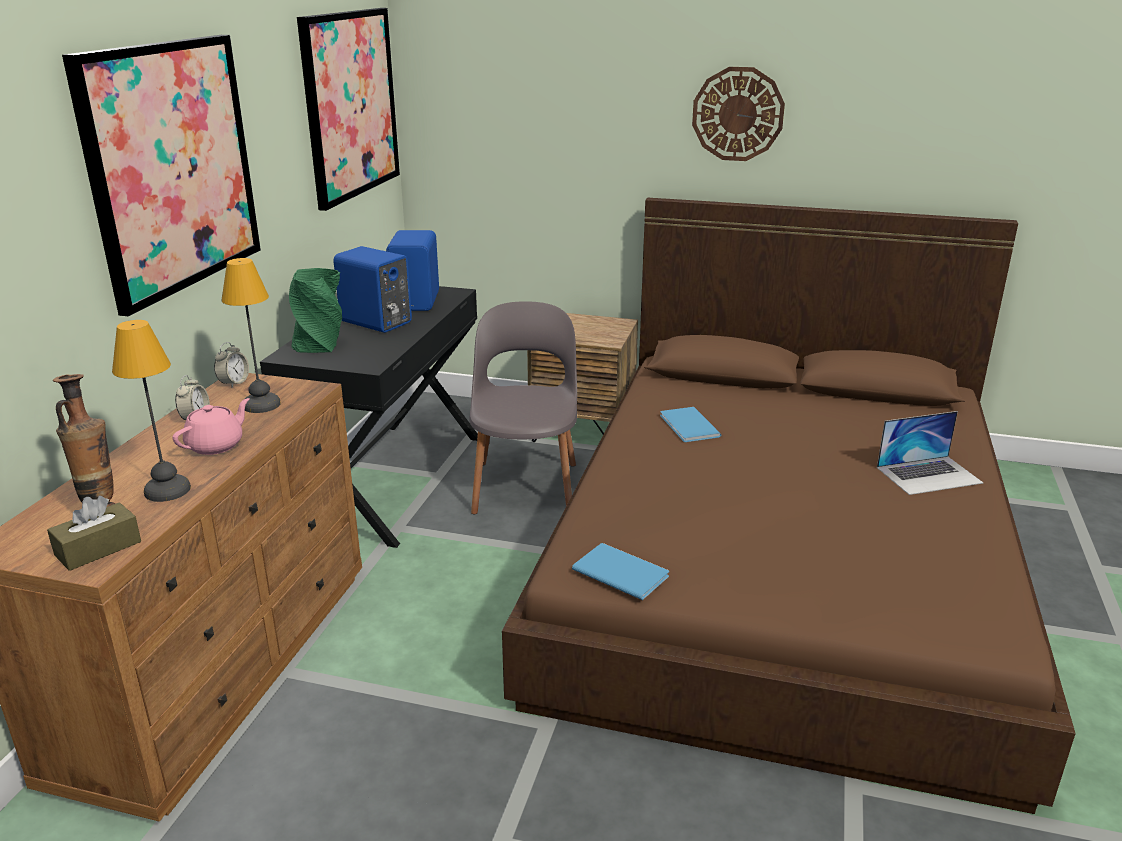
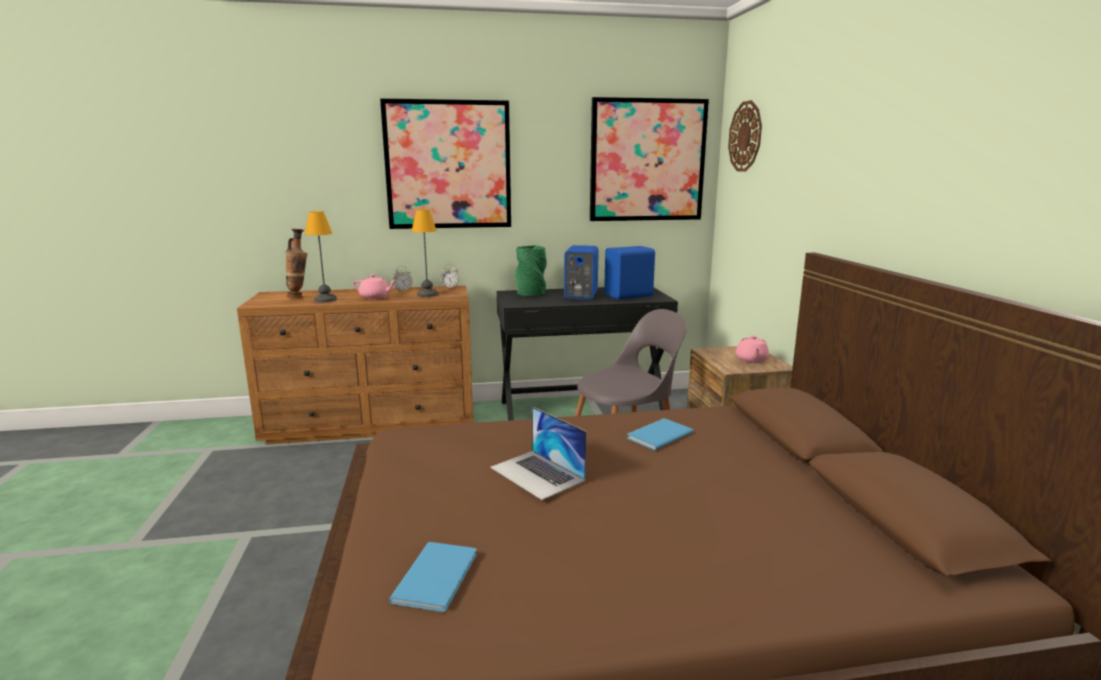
camera: 65 degrees right, 10 degrees down
(98, 548) = (269, 302): brown tissue box -> none
(594, 326) = (751, 360): none -> pink teapot
(620, 571) = (403, 447): blue book -> blue book (439, 575)
(737, 114) = (888, 171): wall clock -> wall clock (745, 136)
(929, 475) = (711, 575): laptop -> laptop (537, 474)

